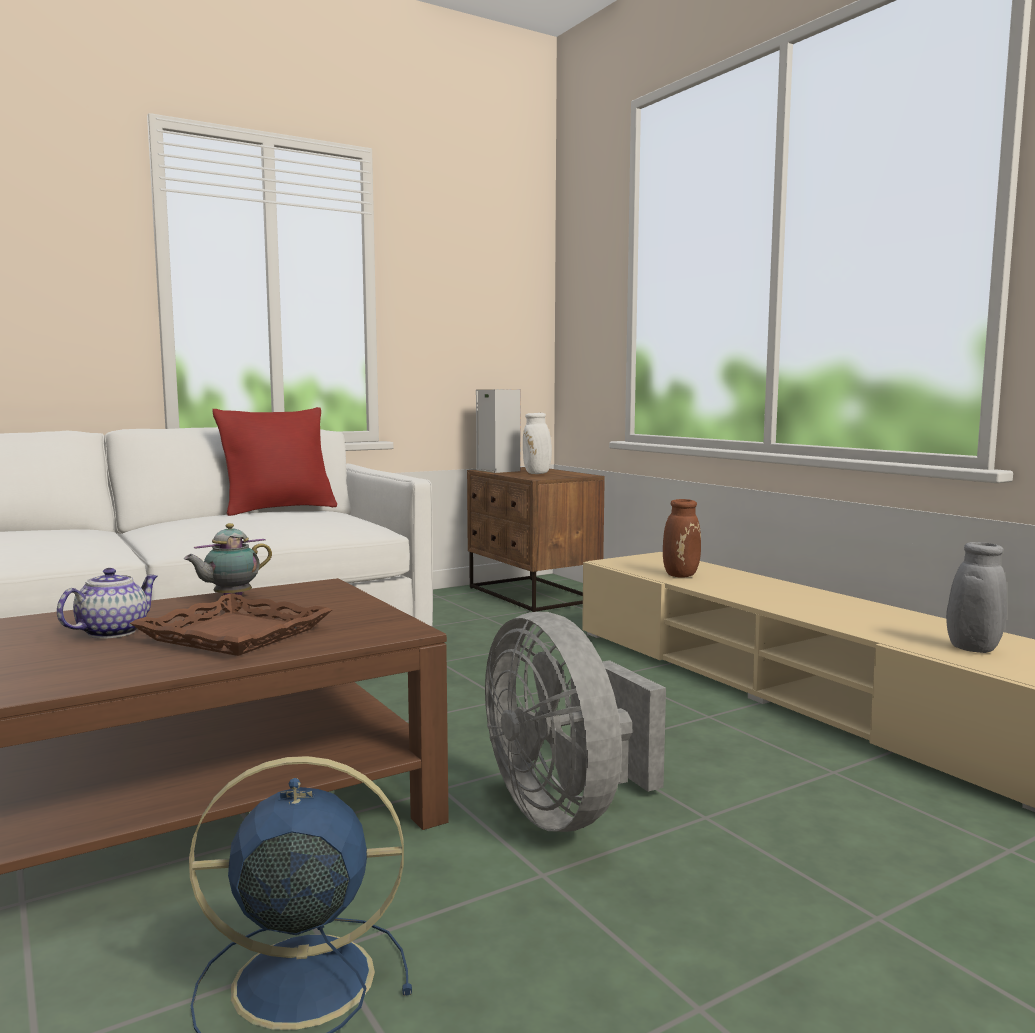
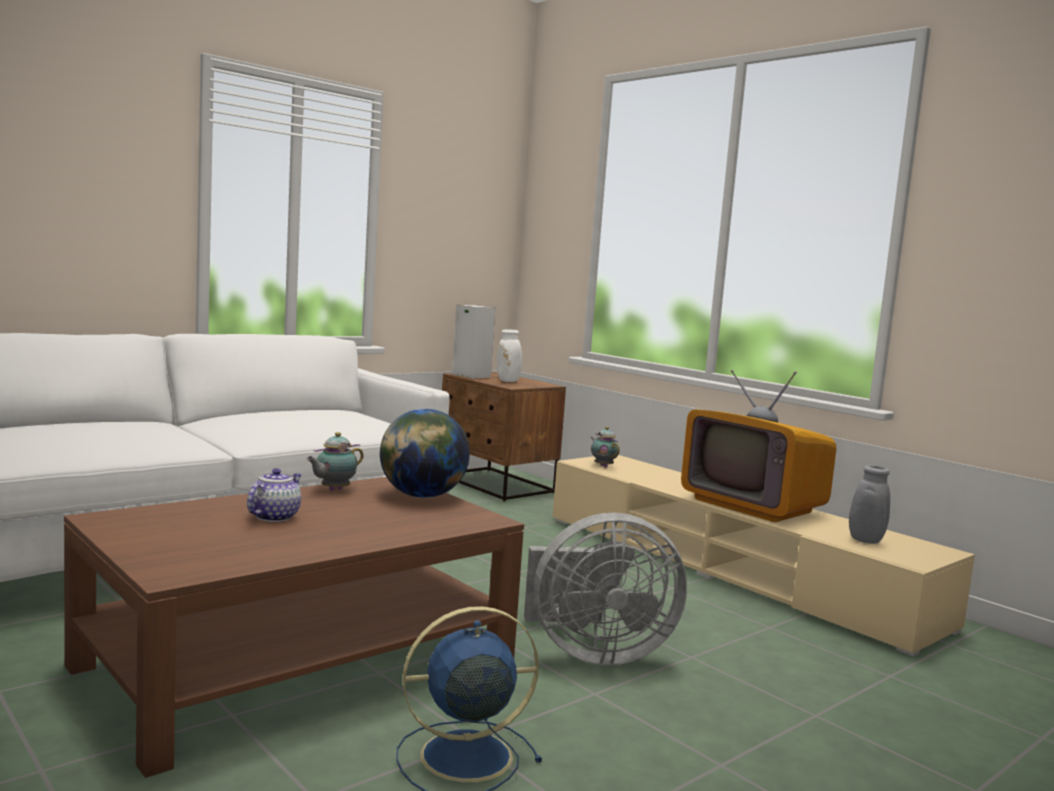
camera: 10 degrees left, 0 degrees up
(233, 635) = (369, 521): brown tray -> none
(279, 510) = (309, 408): red pillow -> none
(337, 602) = (422, 496): none -> globe
(566, 810) = (594, 653): grey fan -> grey fan turned 60 degrees counterclockwise
(638, 565) = (603, 466): none -> teapot
(681, 575) = (640, 476): brown vase -> none
(819, 606) = (753, 506): none -> television

